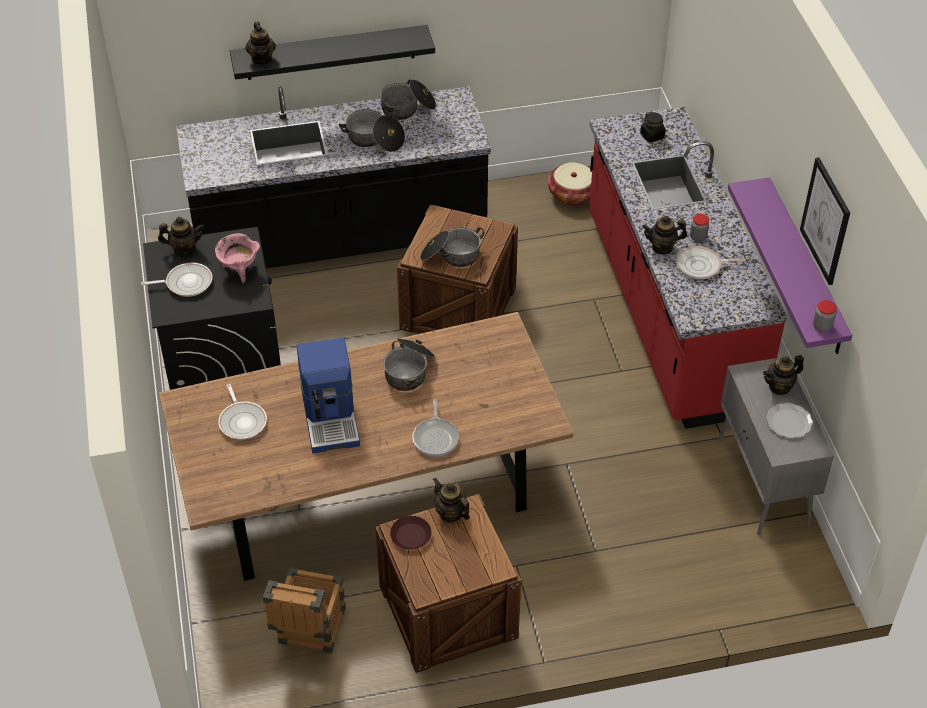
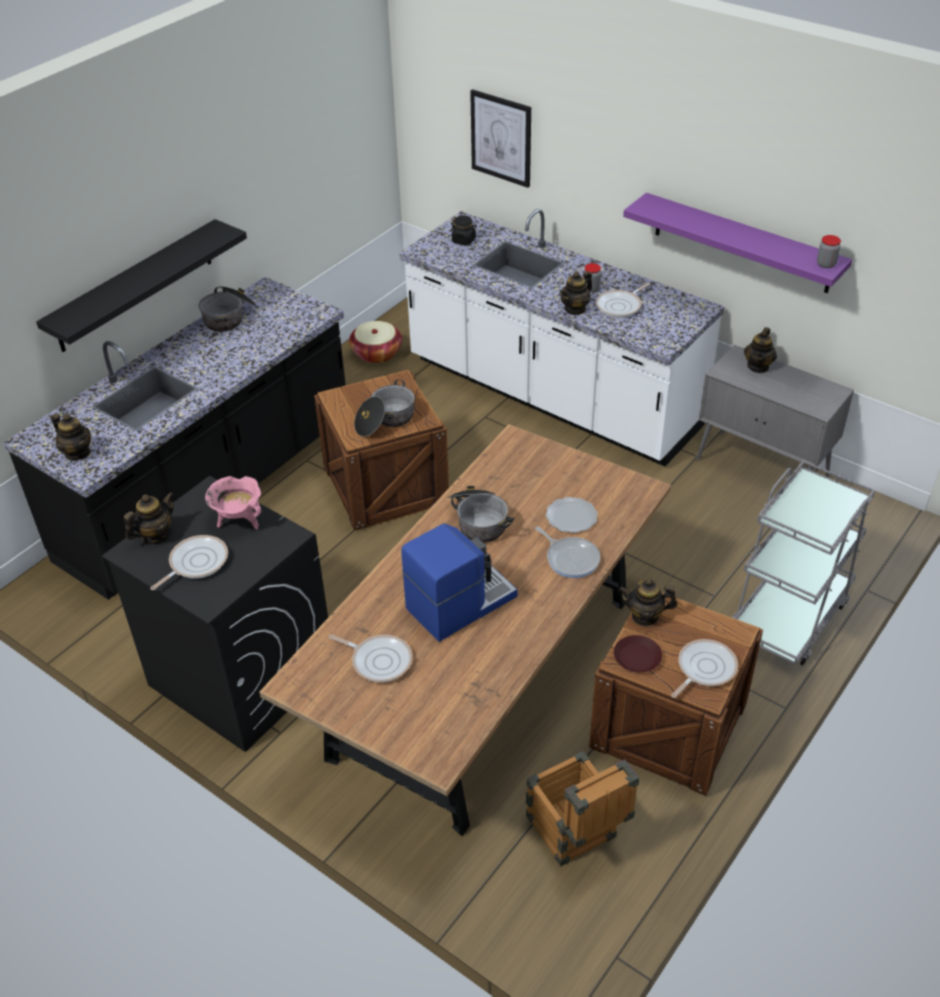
camera: 40 degrees left, 5 degrees down
(262, 59) = (82, 312): teapot -> teapot (77, 453)
(331, 417) = (459, 602): coffee machine -> coffee machine turned 75 degrees counterclockwise
(374, 140) = (229, 355): cooking pot -> none
(443, 574) = (704, 668): none -> frying pan
(632, 604) = (789, 616): none -> grey cart
(668, 313) = (552, 395): red counter -> white counter
(788, 422) = (797, 386): plate -> plate (572, 517)
(826, 221) = (770, 176): picture -> picture (501, 138)

